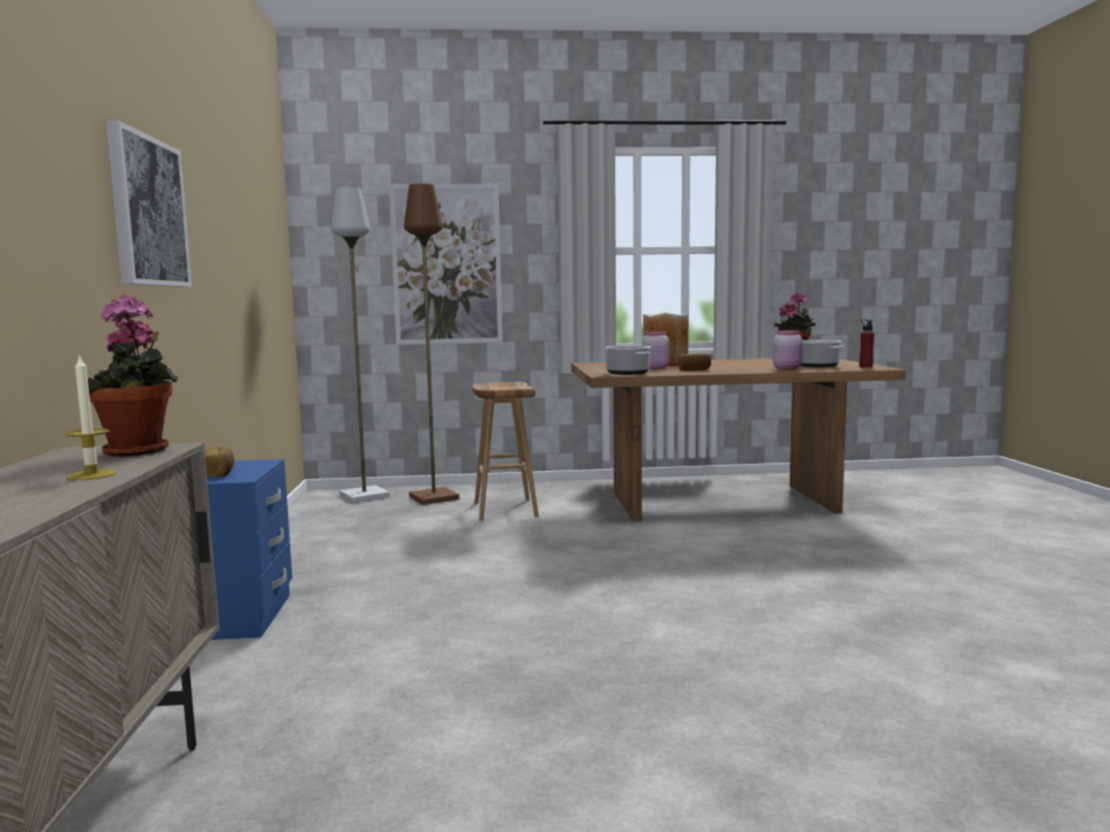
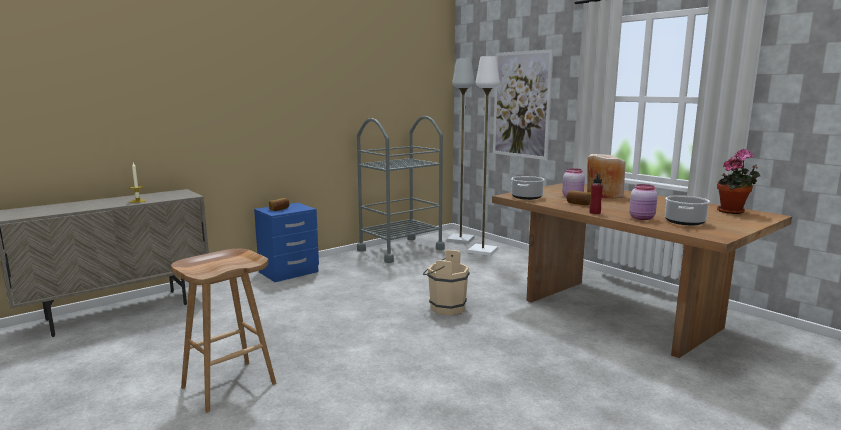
camera: 55 degrees right, 5 degrees up
(139, 452) = (179, 195): potted plant -> none
(147, 212) = (271, 94): picture -> none
(321, 530) = (400, 250): none -> grey cart
(433, 498) = (482, 251): brown floor lamp -> white floor lamp
(504, 509) = (491, 268): brown stool -> brown stool (229, 385)
(593, 557) = (444, 308): none -> beige bucket
(865, 367) = (717, 232): red bottle -> red bottle (595, 213)

